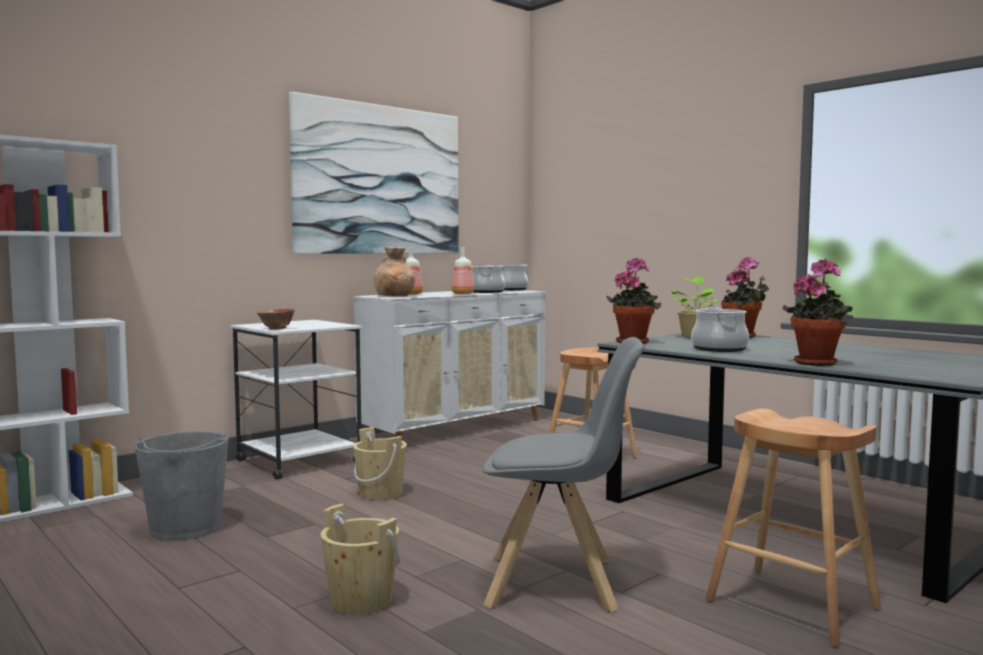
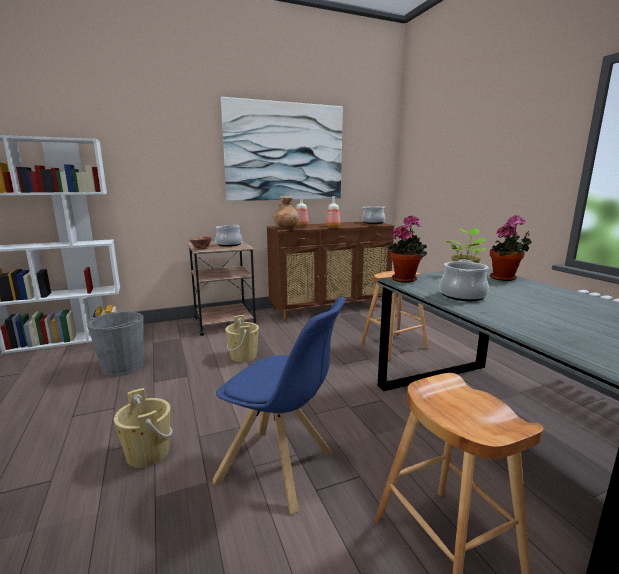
camera: 20 degrees right, 10 degrees up
(300, 461) = (225, 323): white cart -> brown cart
(455, 428) = (330, 308): white cabinet -> brown cabinet
(486, 292) = (352, 225): cooking pot -> cooking pot (229, 244)
(559, 583) = (280, 468): grey chair -> blue chair
(817, 362) = (530, 329): potted plant -> none

